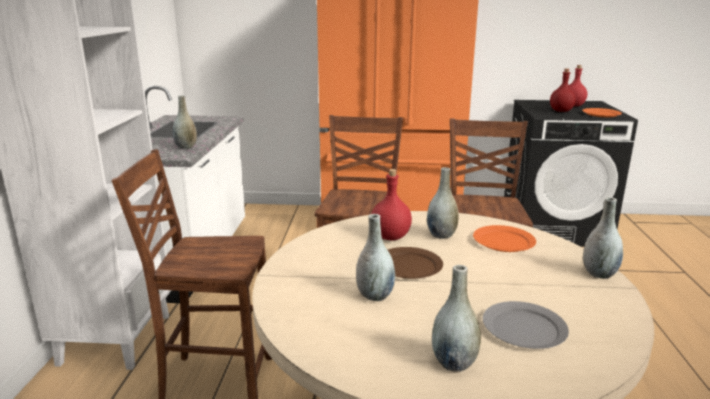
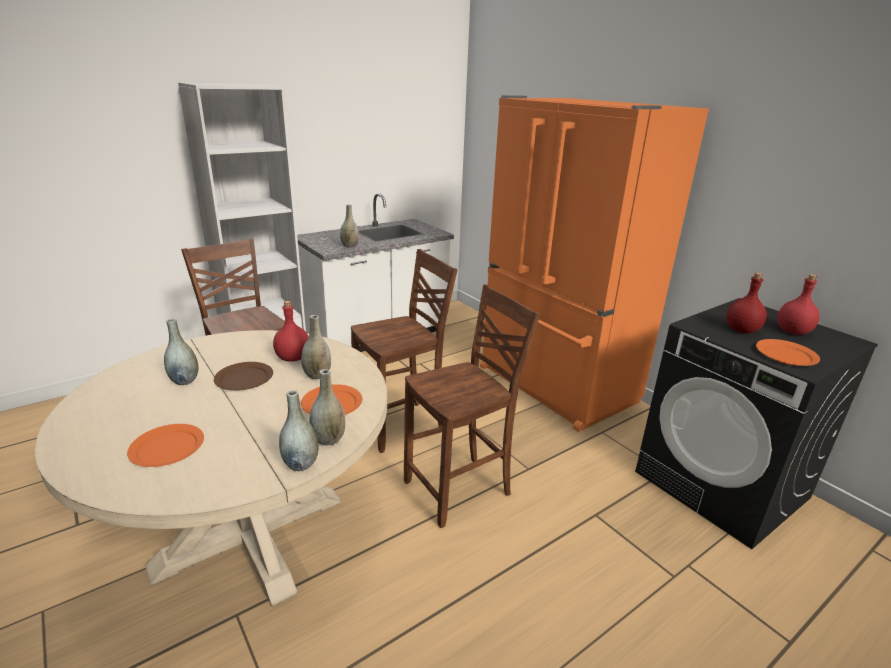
camera: 50 degrees right, 5 degrees up
(454, 363) = (102, 432): grey vase -> grey vase (328, 439)
(523, 328) = (167, 448): grey plate -> orange plate

